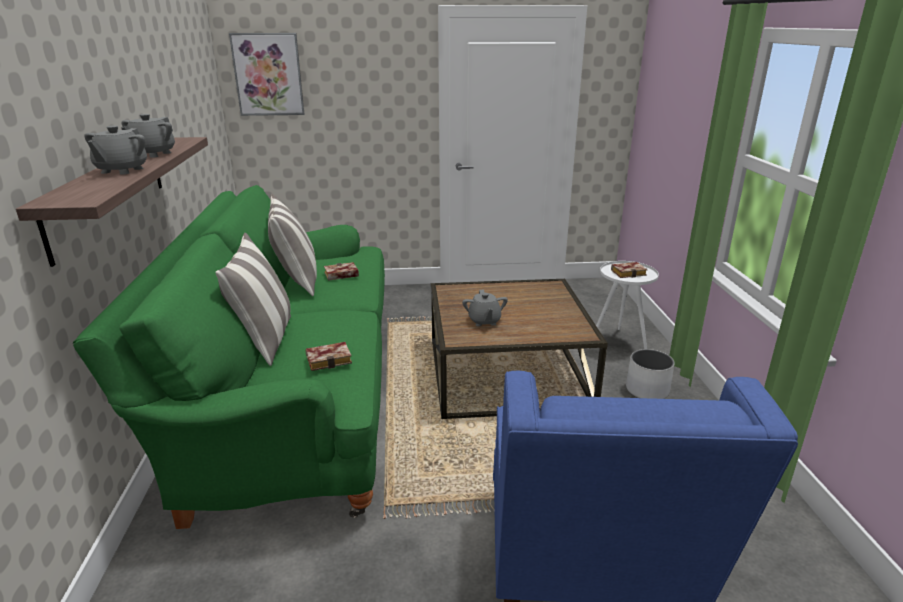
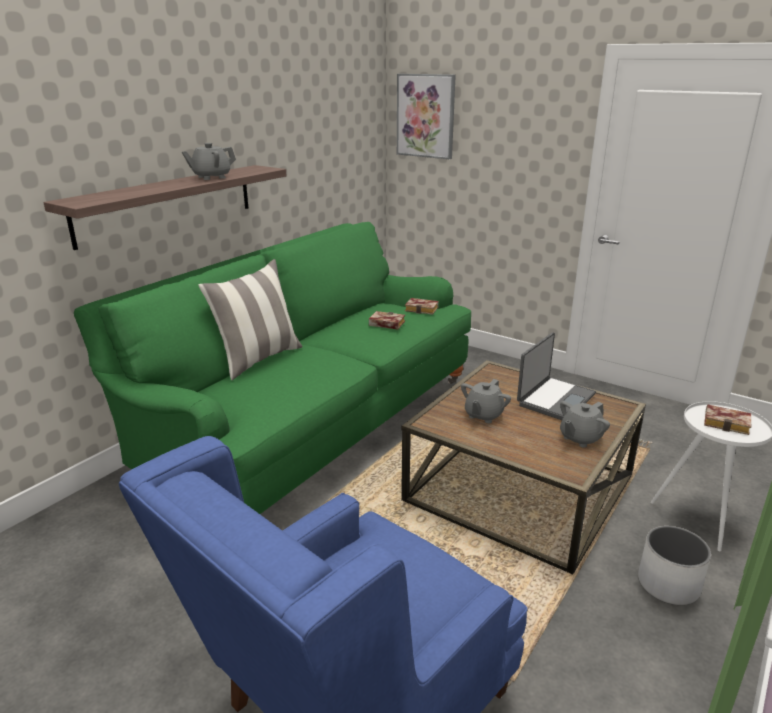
camera: 40 degrees right, 0 degrees up
(121, 170) = (159, 186): grey teapot -> grey teapot (580, 438)
(296, 281) = (347, 319): pillow -> none
(330, 359) = (270, 391): book -> book (423, 309)
(512, 294) = (554, 399): none -> laptop

